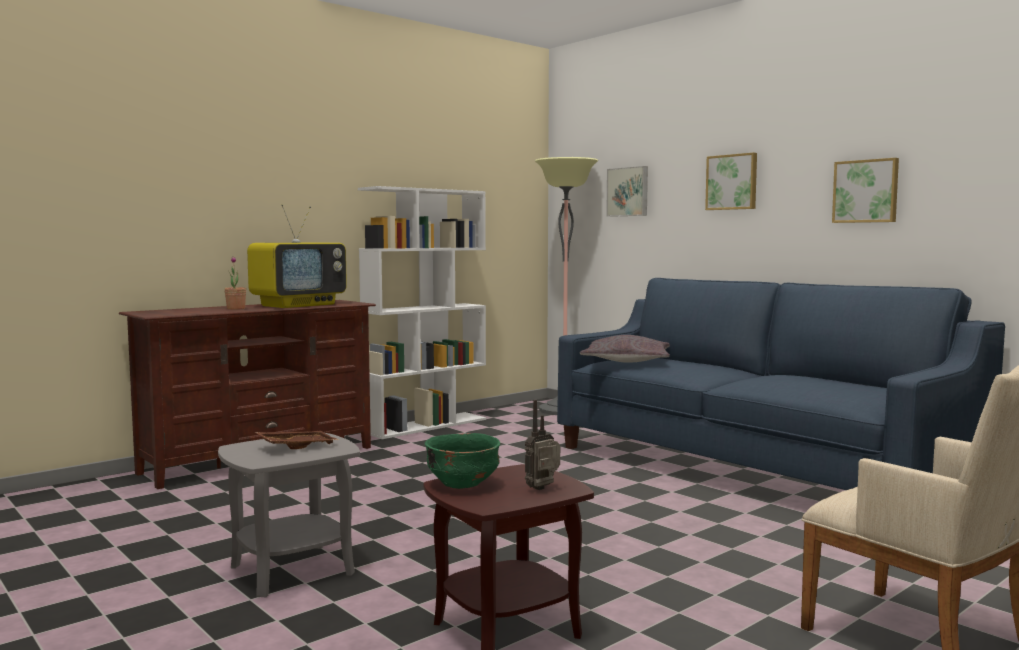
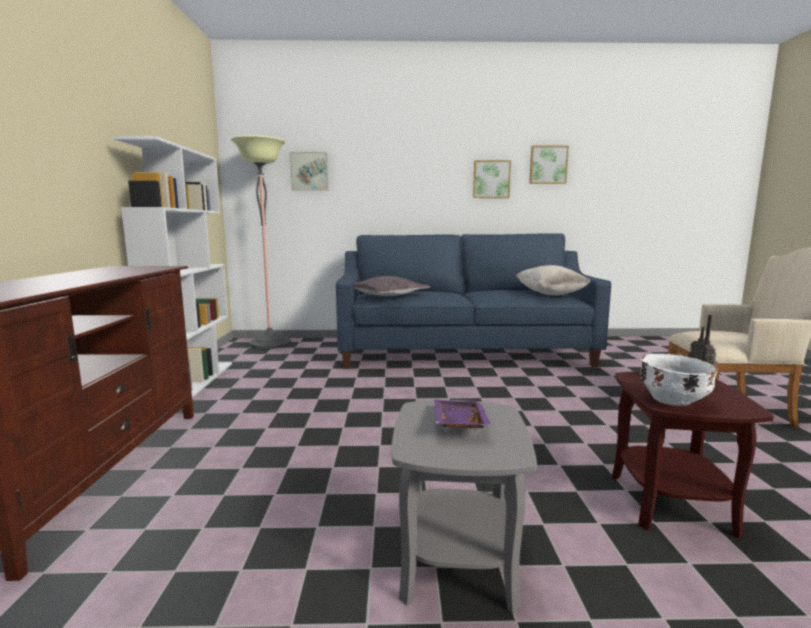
camera: 50 degrees left, 5 degrees up
(236, 308) = (51, 283): potted plant -> none
(296, 446) = (458, 423): brown tray -> purple tray
(298, 305) = (110, 273): television -> none
(463, 484) = (672, 400): green bowl -> white bowl
(732, 182) = (400, 169): picture -> picture (548, 165)
(847, 393) = (550, 294): none -> beige pillow

